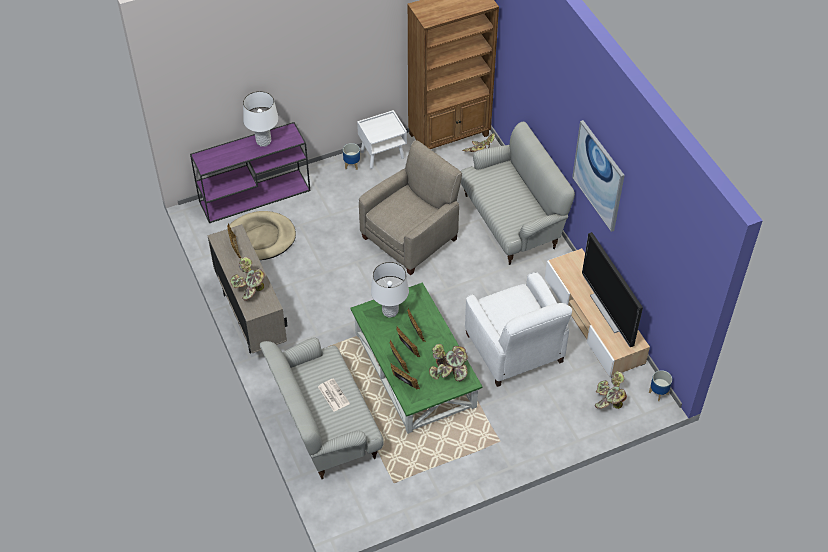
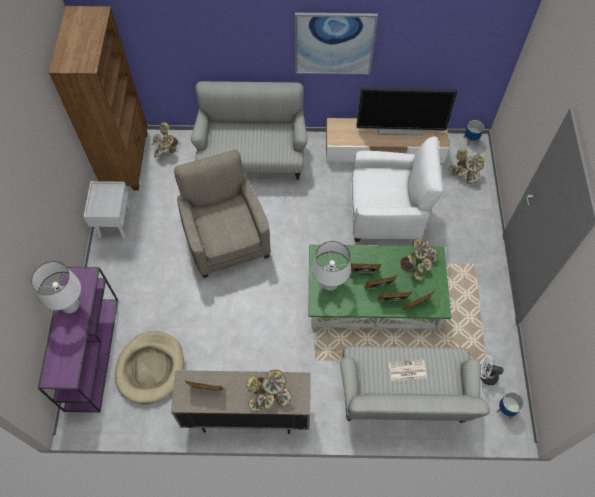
camera: 65 degrees left, 10 degrees up
(351, 165) = (109, 251): planter -> planter (505, 409)
(379, 486) = (485, 376): none -> white fan

